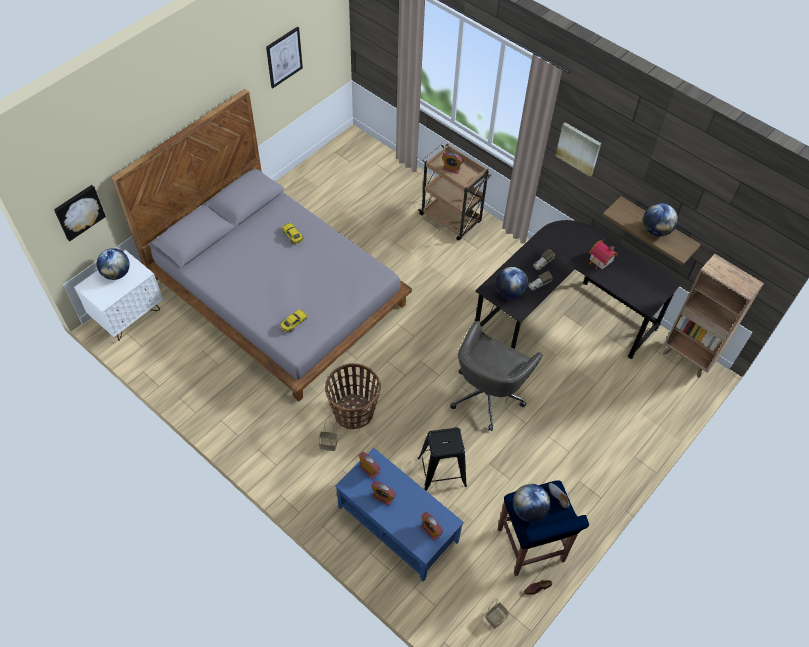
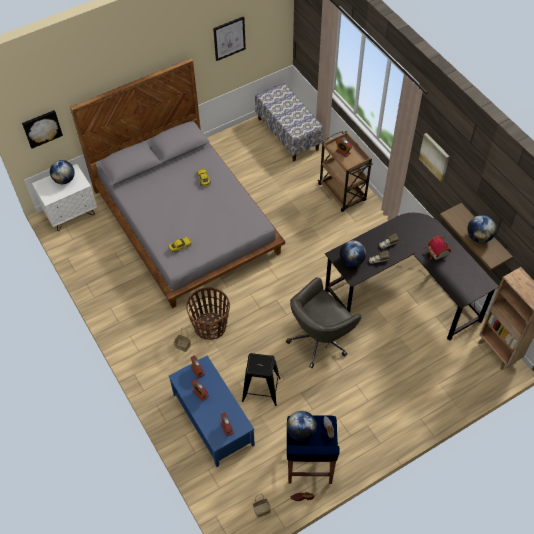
camera: 20 degrees right, 0 degrees up
(363, 164) = (288, 134): none -> bench

